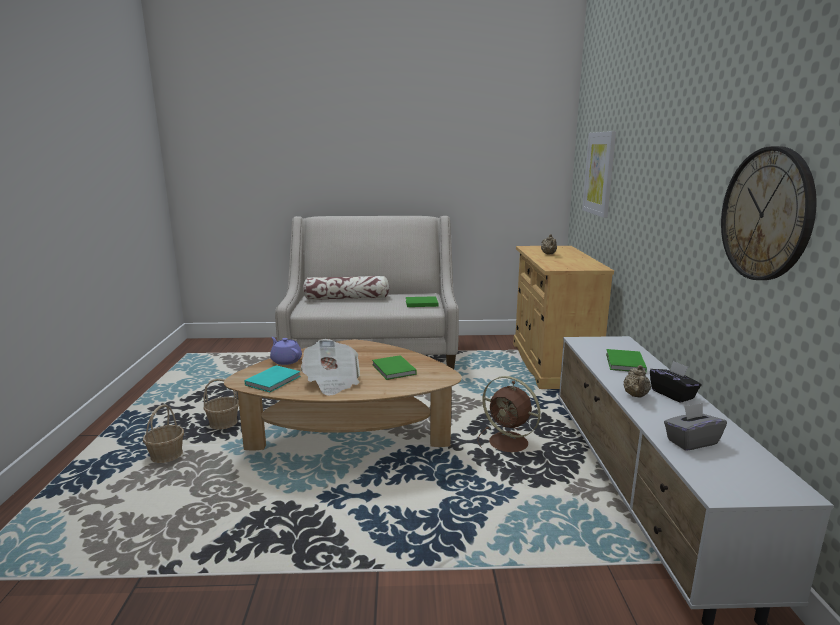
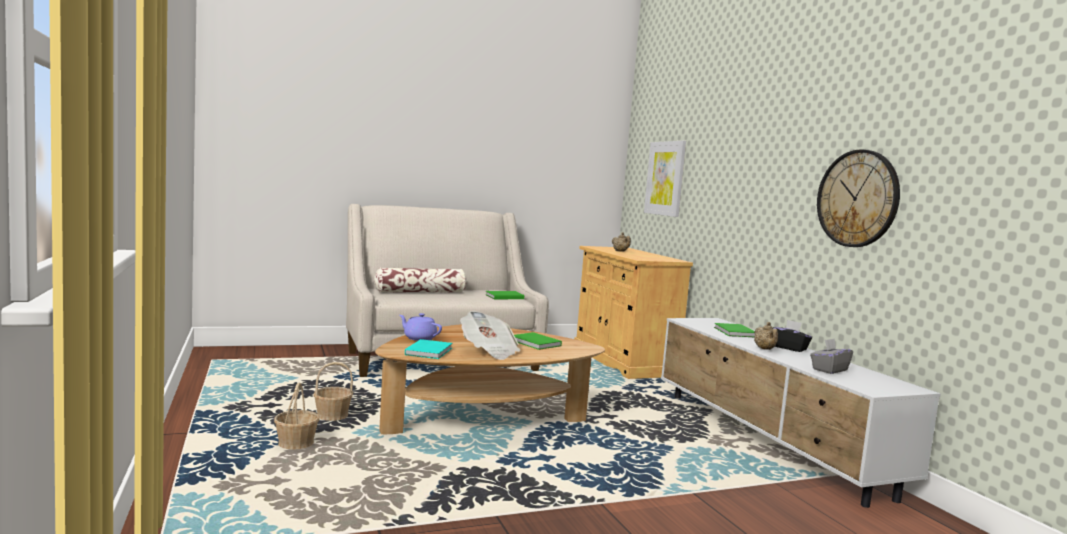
camera: 20 degrees left, 10 degrees down
(510, 443) = (636, 416): brown fan -> none

